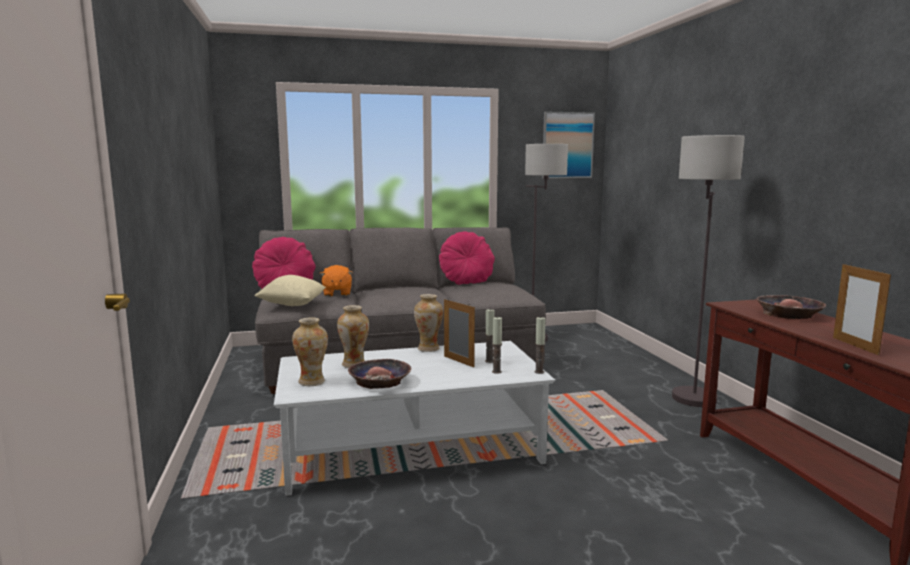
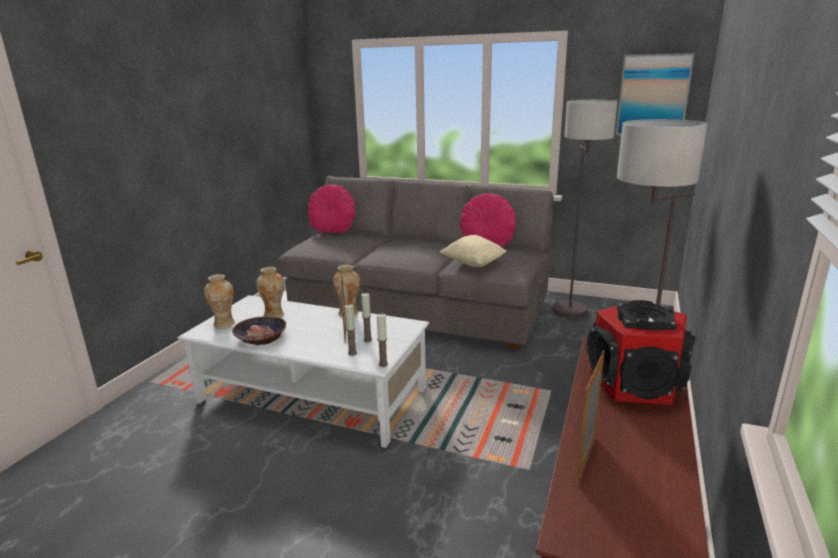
camera: 35 degrees right, 10 degrees up
(292, 304) = (313, 246): beige pillow -> beige pillow (473, 263)
(336, 293) = (363, 239): orange plush toy -> none
(789, 314) = (636, 383): bowl -> speaker

